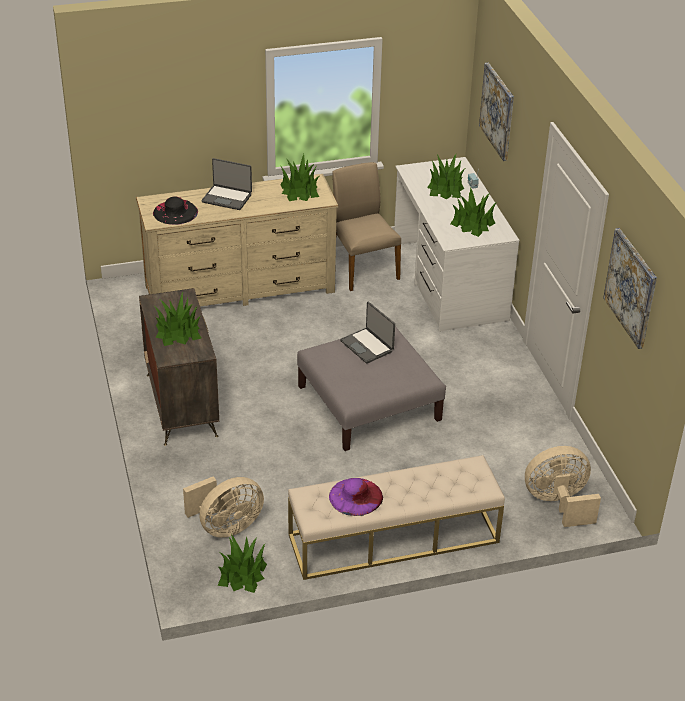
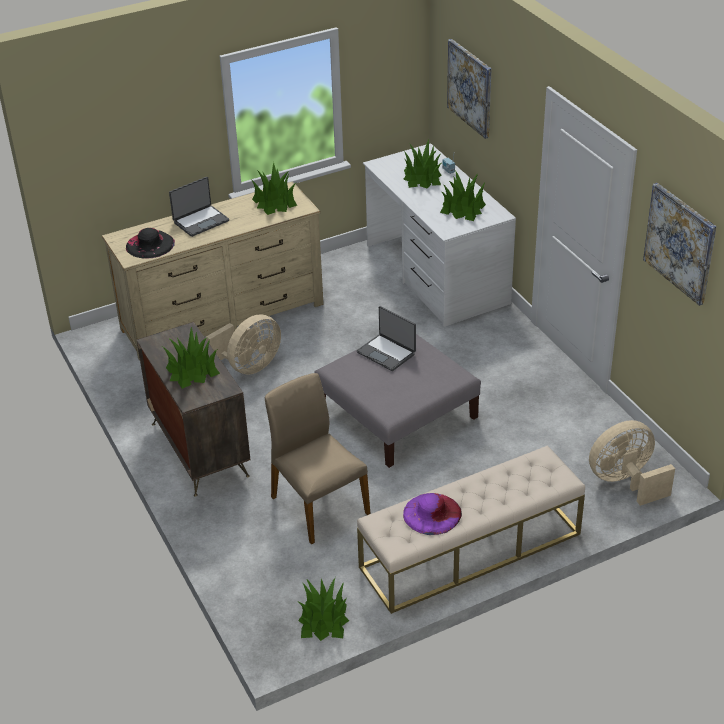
camera: 10 degrees left, 0 degrees up
(226, 526) = (289, 572): beige fan -> beige fan (249, 366)
(227, 198) = (200, 221): laptop -> laptop turned 45 degrees counterclockwise
(362, 268) = (343, 275): beige chair -> beige chair (318, 505)

